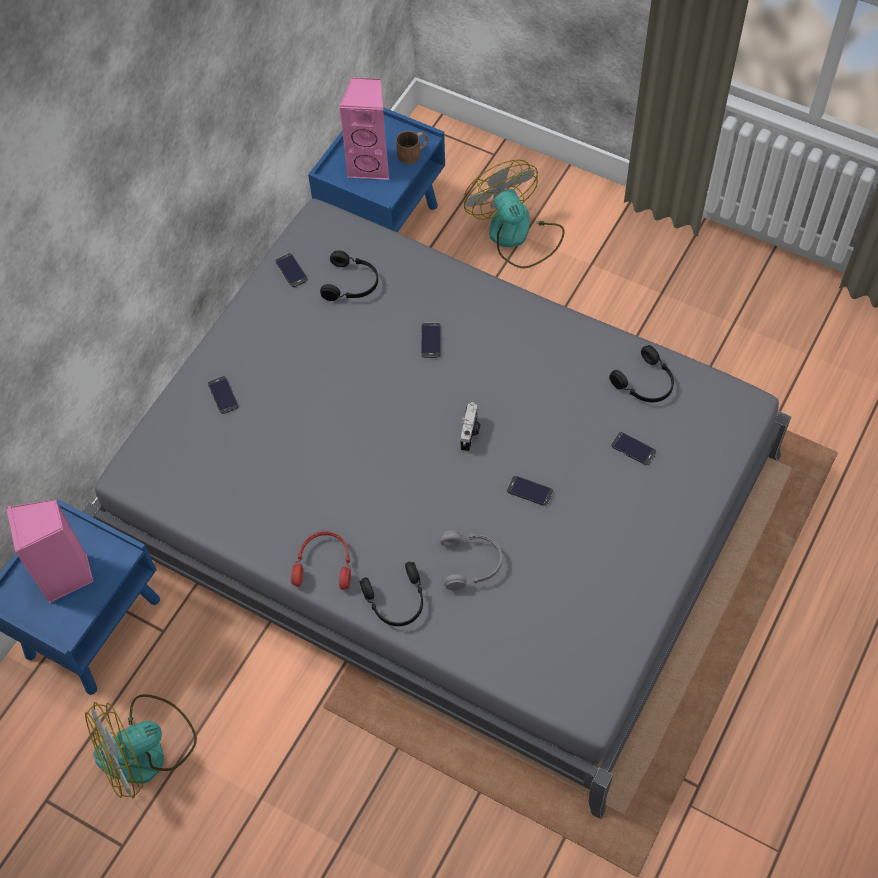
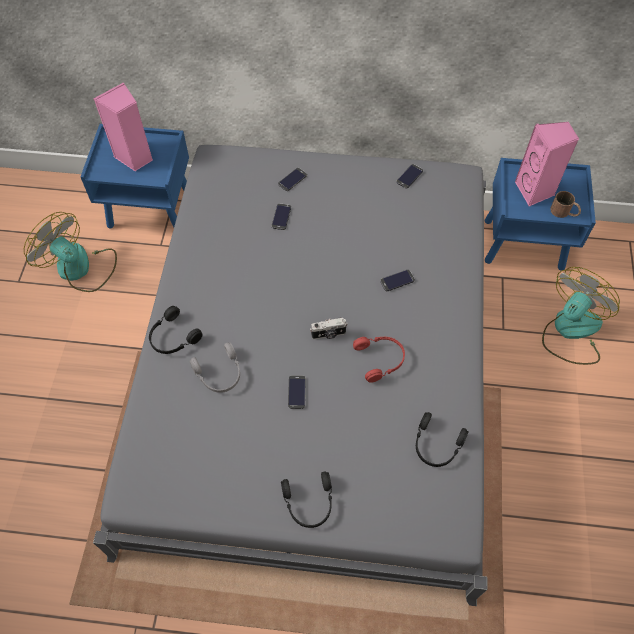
camera: 65 degrees right, 0 degrees up
(324, 564) = (187, 284): red headphones -> red headphones (380, 359)
(352, 284) = (418, 214): black headphones -> black headphones (309, 503)
(633, 449) = (369, 456): phone -> phone (281, 217)

